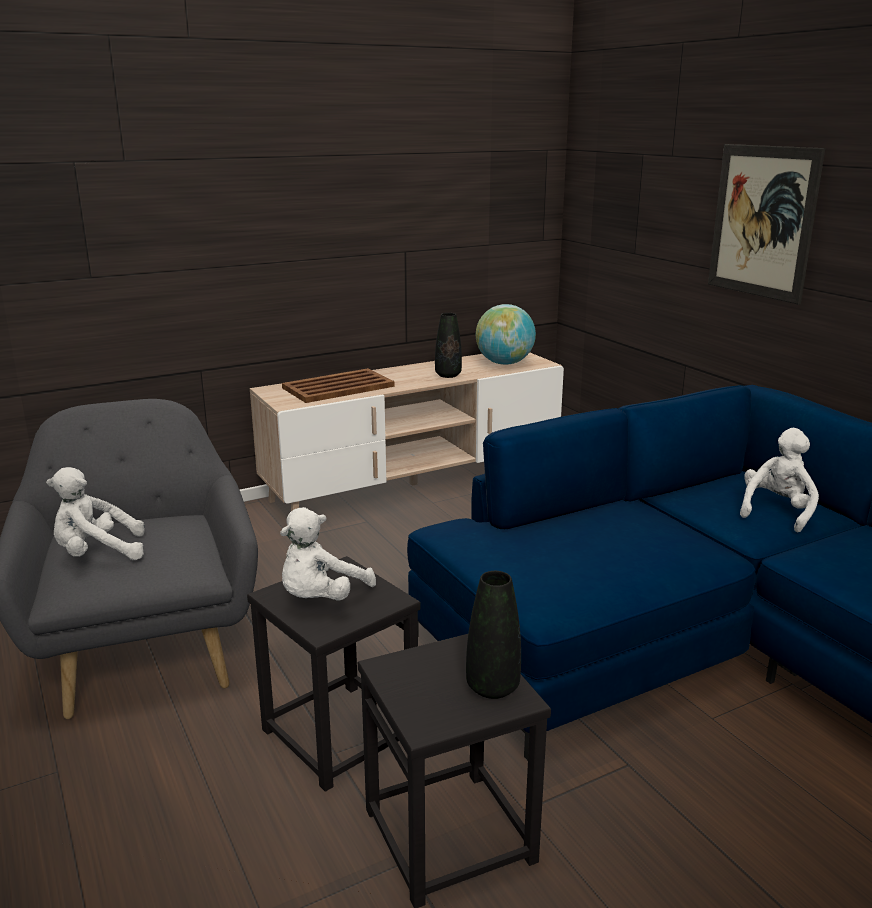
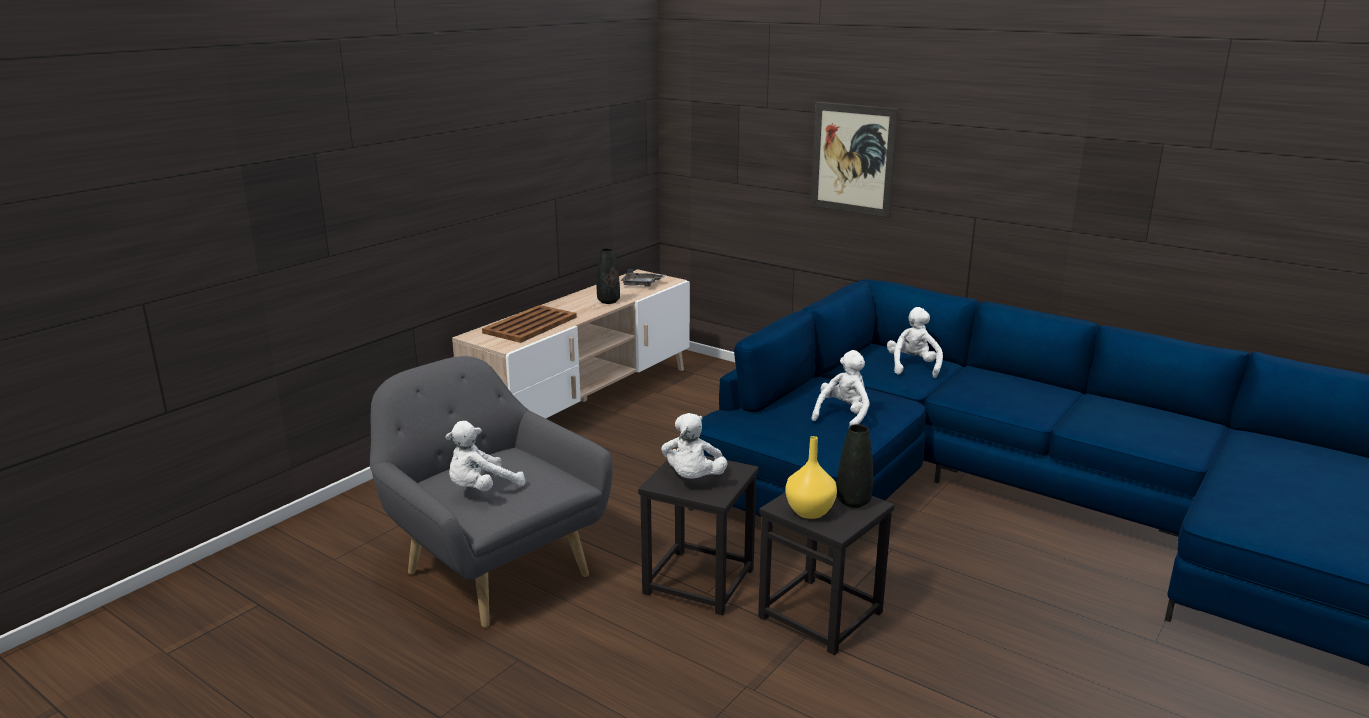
camera: 25 degrees left, 0 degrees up
(416, 687) = (810, 512): none -> yellow vase
(504, 363) = (641, 284): globe -> grey tray
(612, 559) = (843, 416): none -> white plush toy

